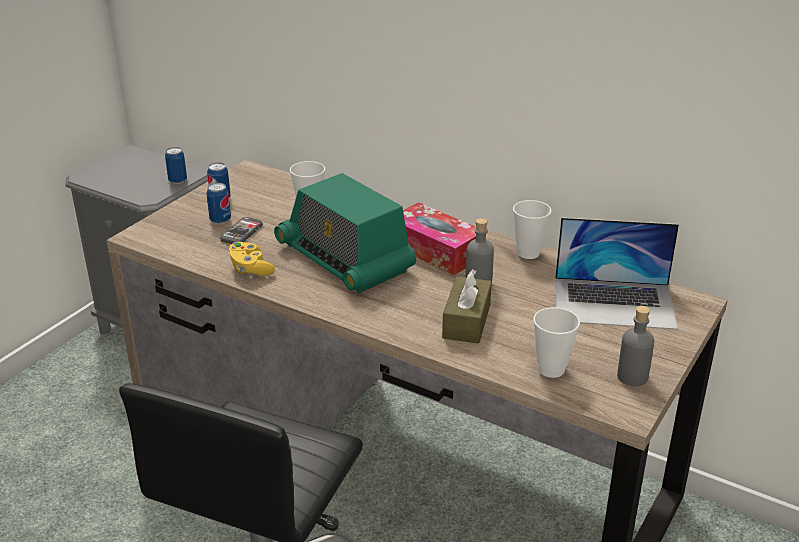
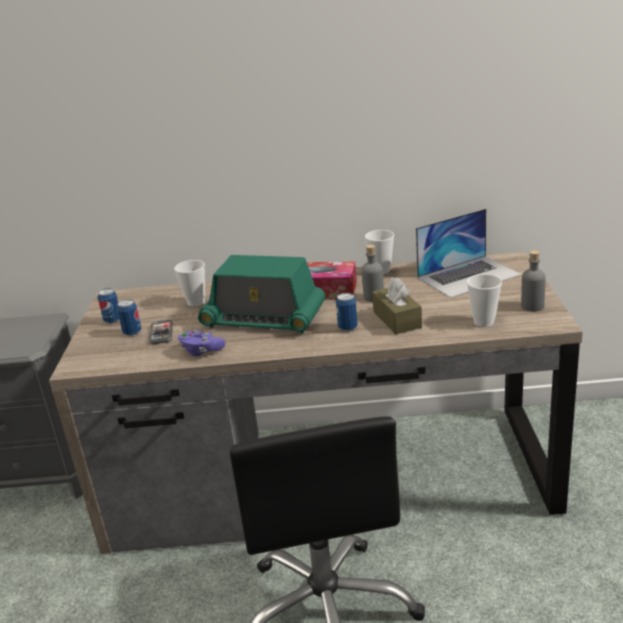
camera: 30 degrees left, 5 degrees down
(178, 181) = (41, 329): can -> can (347, 328)
(250, 269) = (201, 351): yellow game controller -> purple game controller

